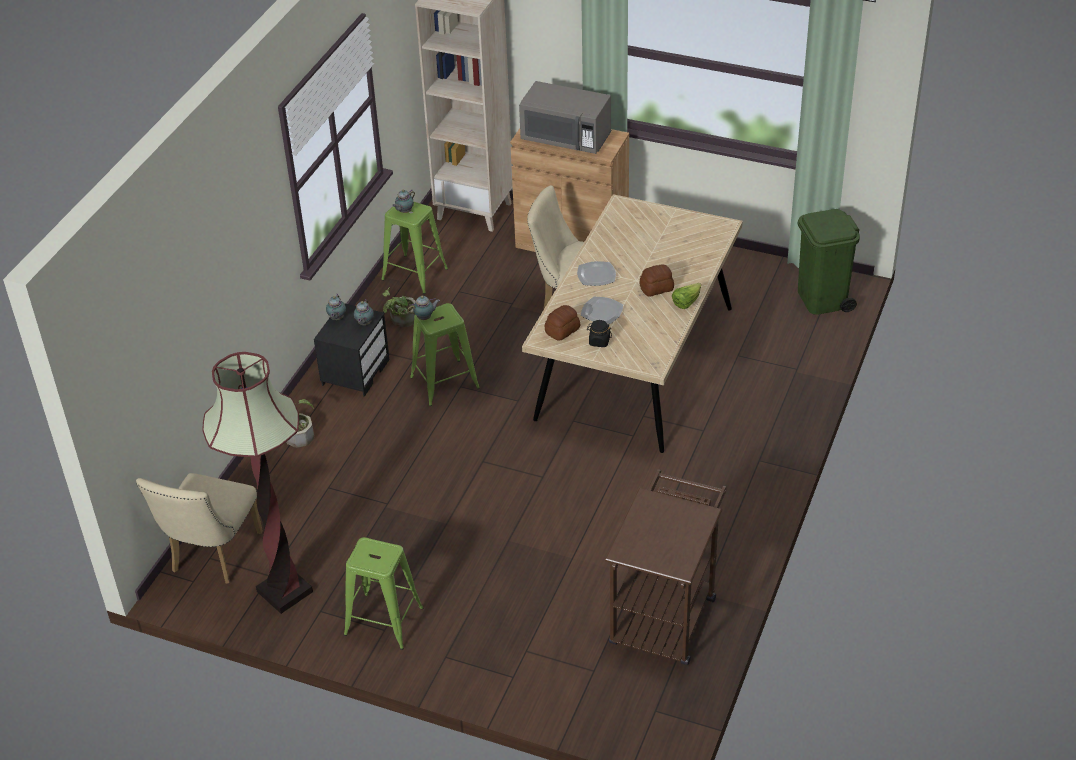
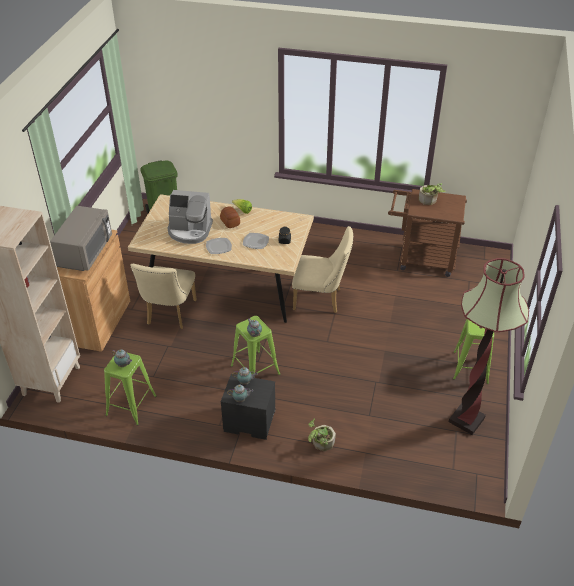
camera: 100 degrees left, 0 degrees up
(212, 556) = (451, 468): beige chair -> beige chair (321, 300)
(401, 320) = (187, 405): potted plant -> potted plant (429, 201)
(562, 330) = (276, 256): bread -> none
(640, 249) = (190, 231): none -> coffee machine

